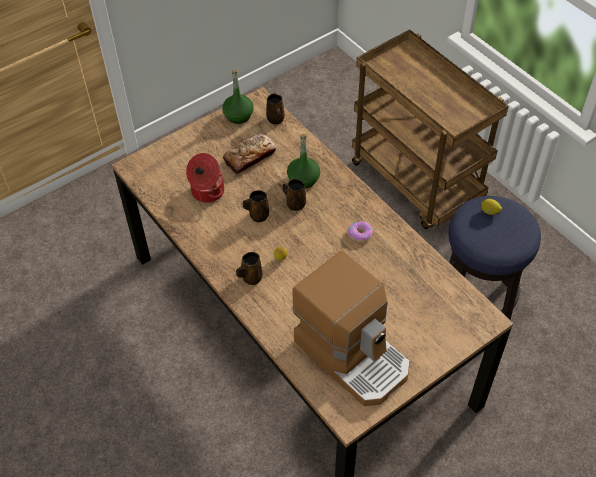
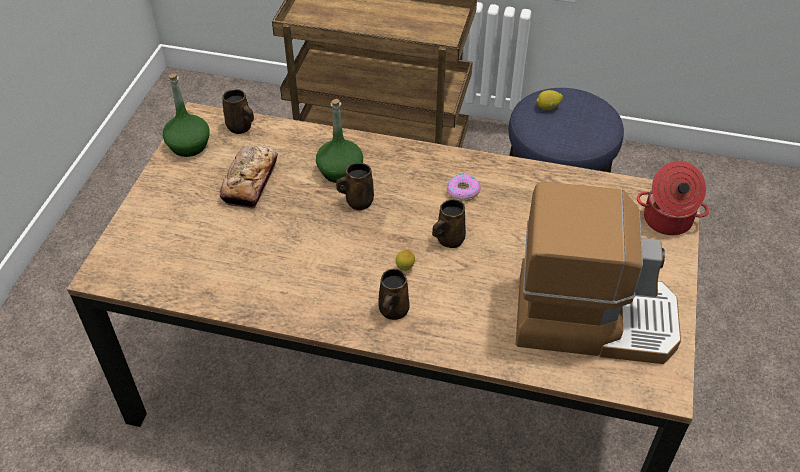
camera: 40 degrees left, 5 degrees down
(207, 192) = (235, 248): cooking pot -> cooking pot (667, 220)
(258, 215) = (327, 238): brown mug -> brown mug (449, 239)

